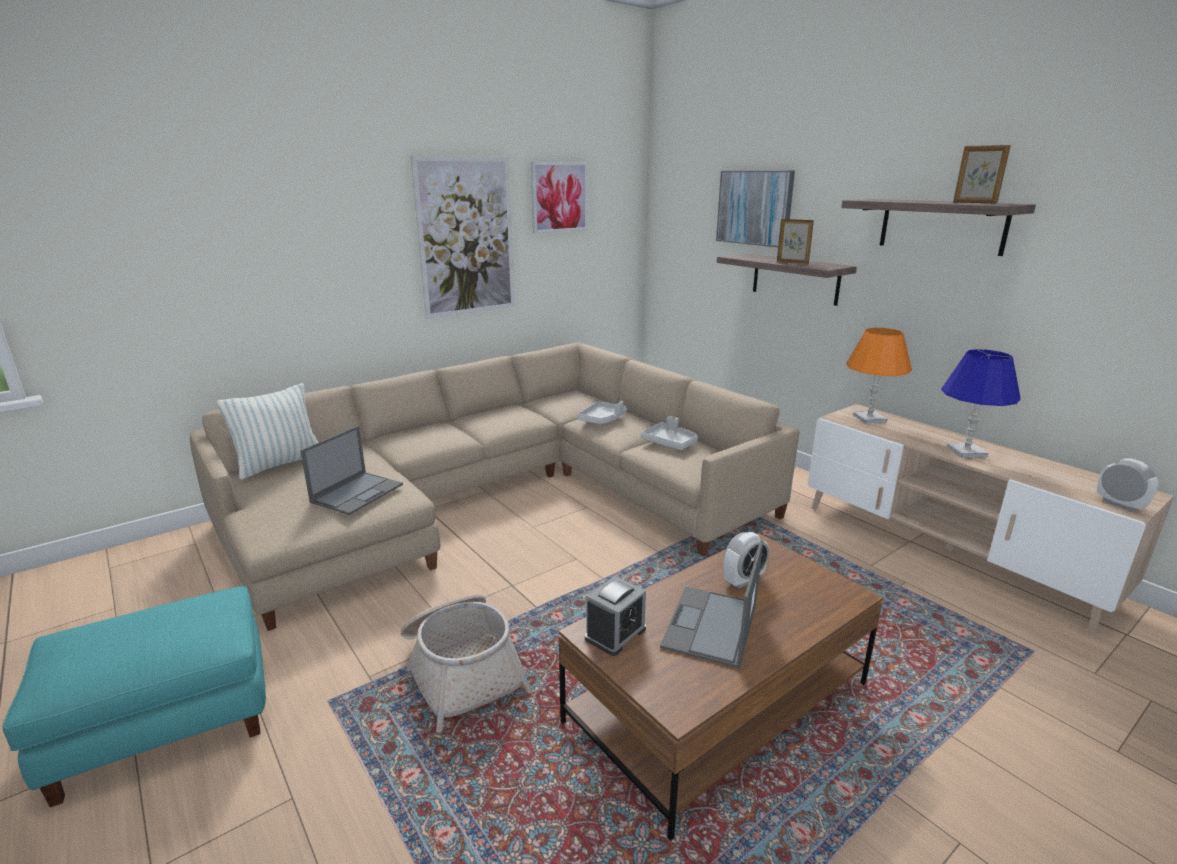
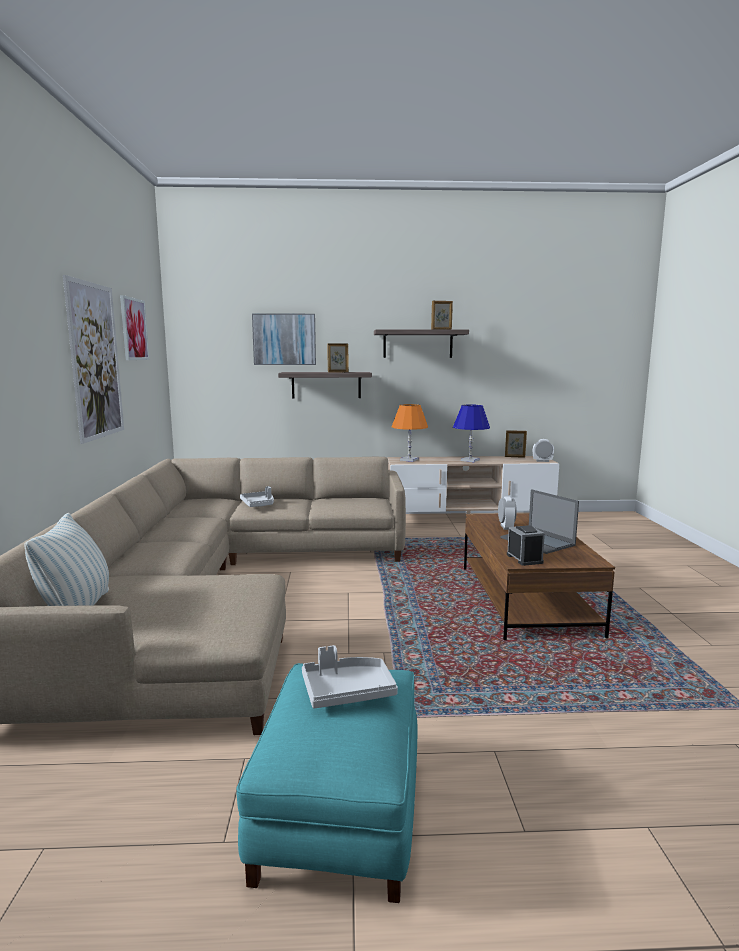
camera: 55 degrees left, 10 degrees down
(358, 493) = (224, 588): laptop -> none
(462, 670) = (422, 659): basket -> none
(670, 443) = (330, 501): grey tray -> grey tray (347, 691)
(1086, 475) = (515, 457): none -> picture frame

